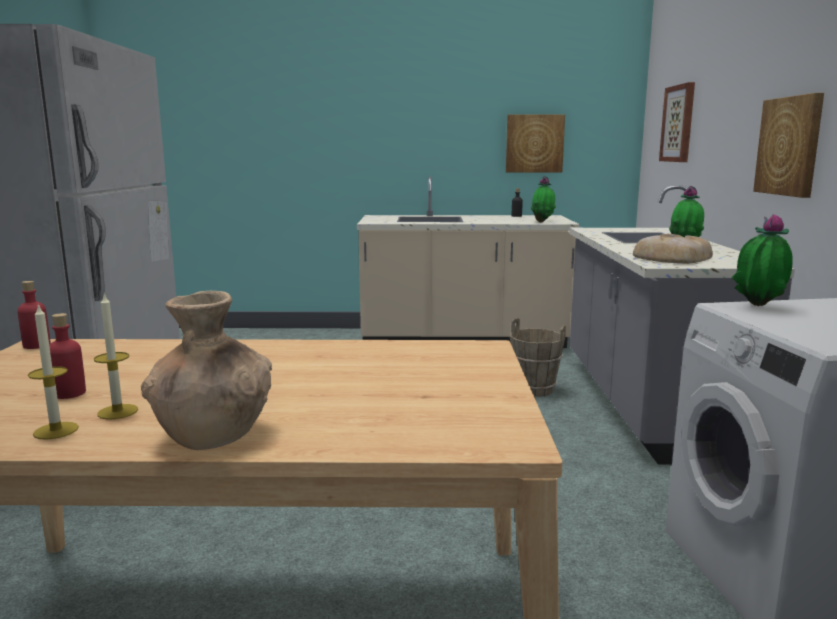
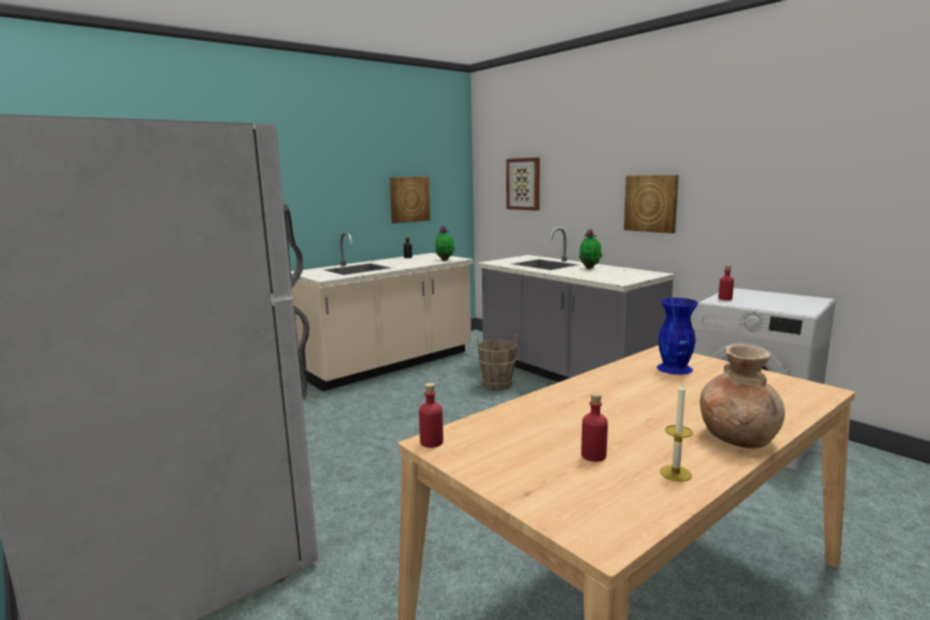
camera: 40 degrees left, 0 degrees up
(117, 412) = (659, 450): candle -> none
(425, 363) = (675, 368): none -> blue vase
(670, 258) = (610, 277): bread -> none
(758, 307) = (725, 298): potted plant -> red bottle

